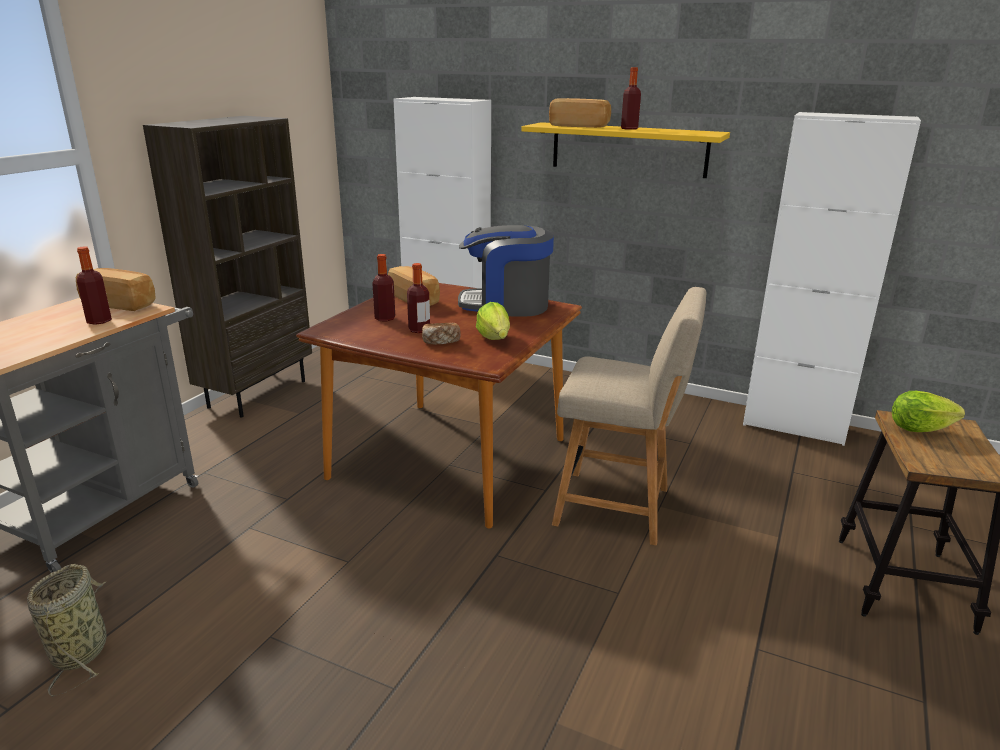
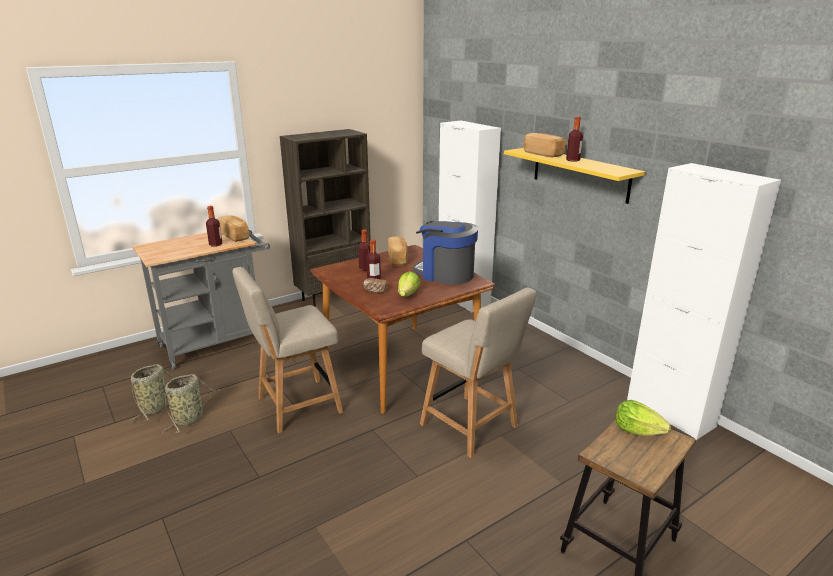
camera: 30 degrees right, 0 degrees up
(173, 643) = (190, 418): none -> basket
(347, 561) = (295, 406): none -> beige chair

